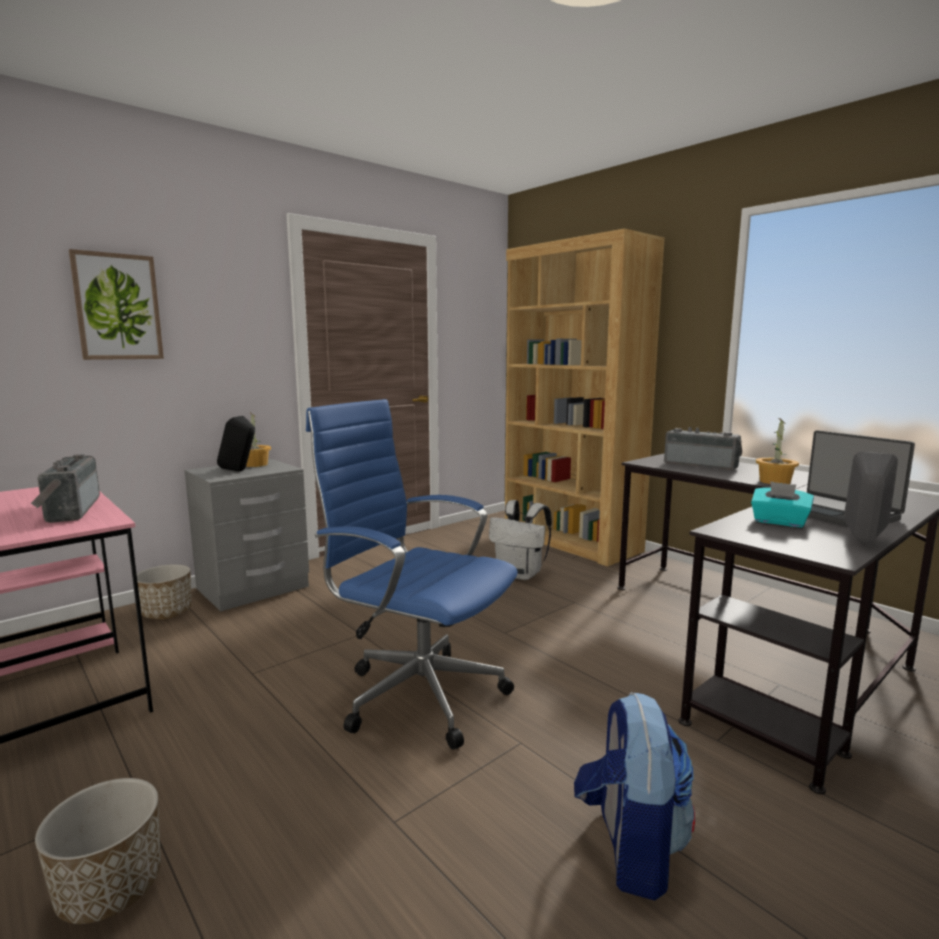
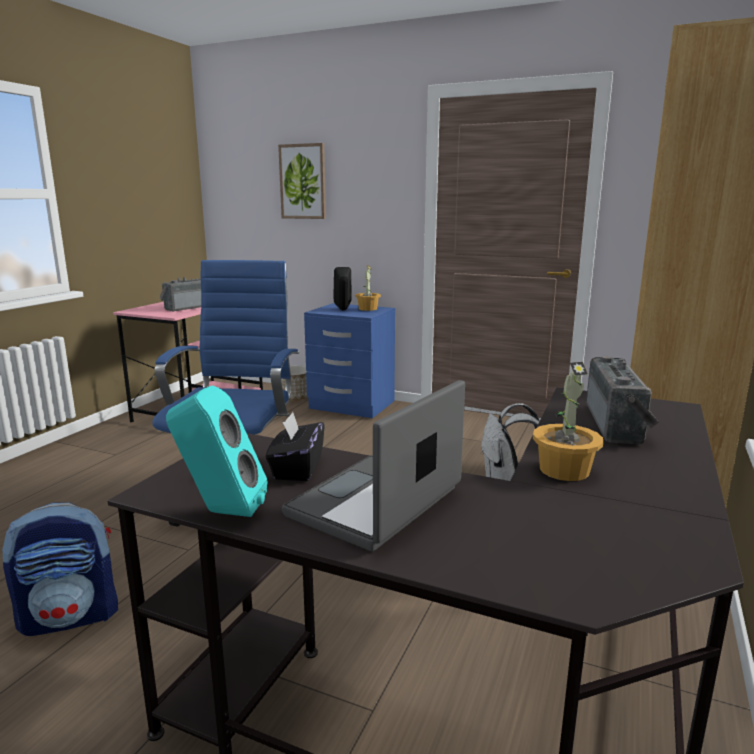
camera: 65 degrees right, 5 degrees up
(110, 888) = (51, 472): planter -> none
(253, 588) = (351, 405): grey nightstand -> blue nightstand
(779, 522) = (297, 468): turquoise tissue box -> black tissue box
(863, 543) = (220, 512): grey speaker -> turquoise speaker

